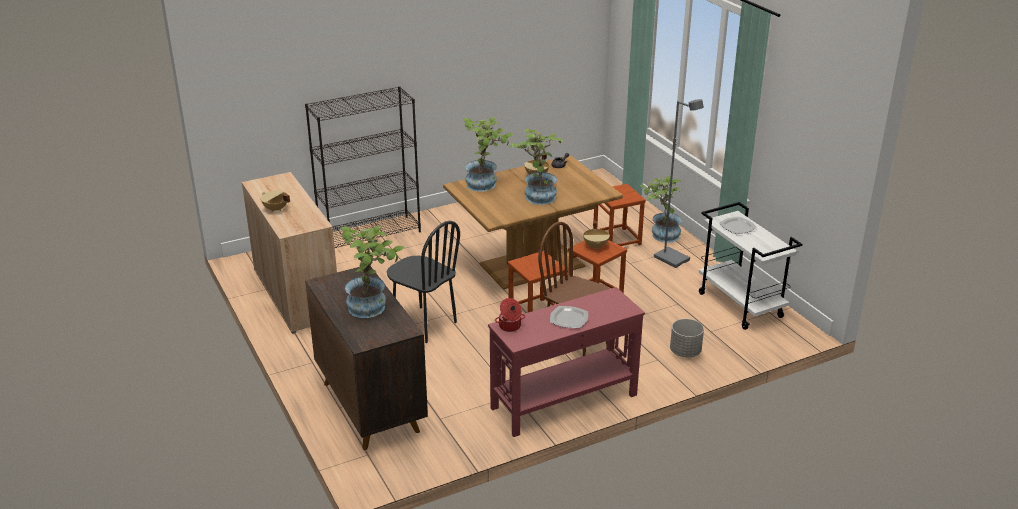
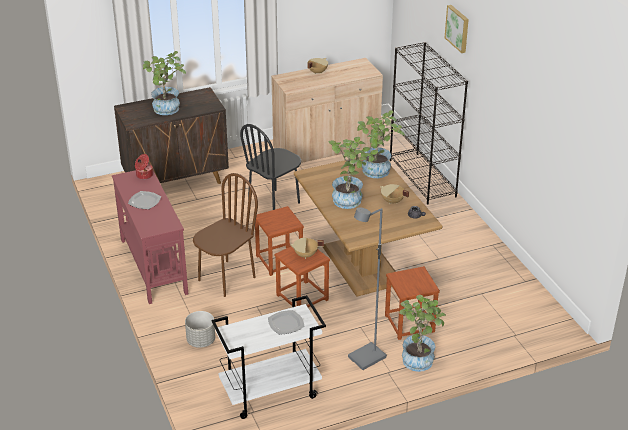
camera: 95 degrees right, 5 degrees up
(359, 50) = (458, 28): none -> picture

